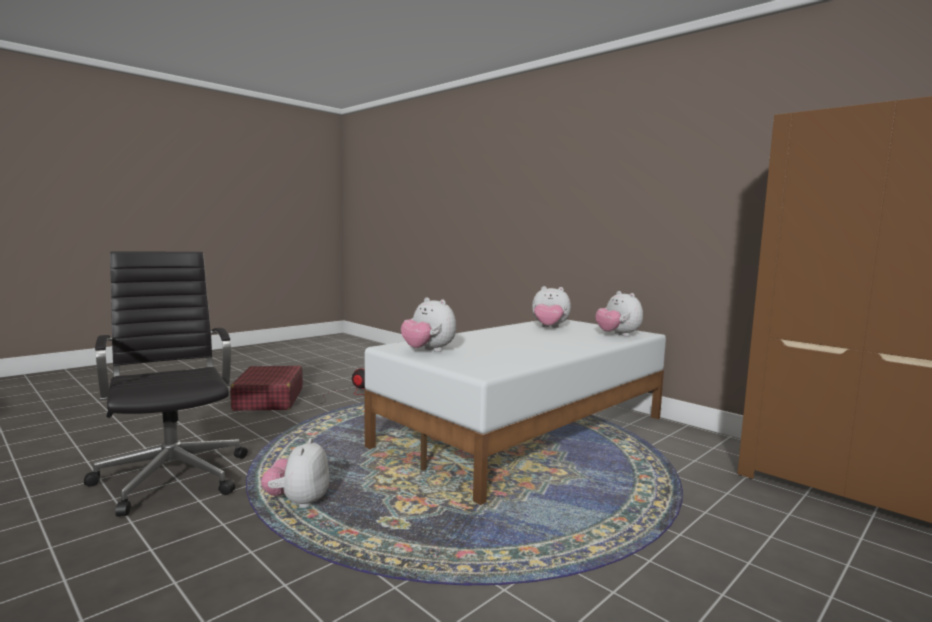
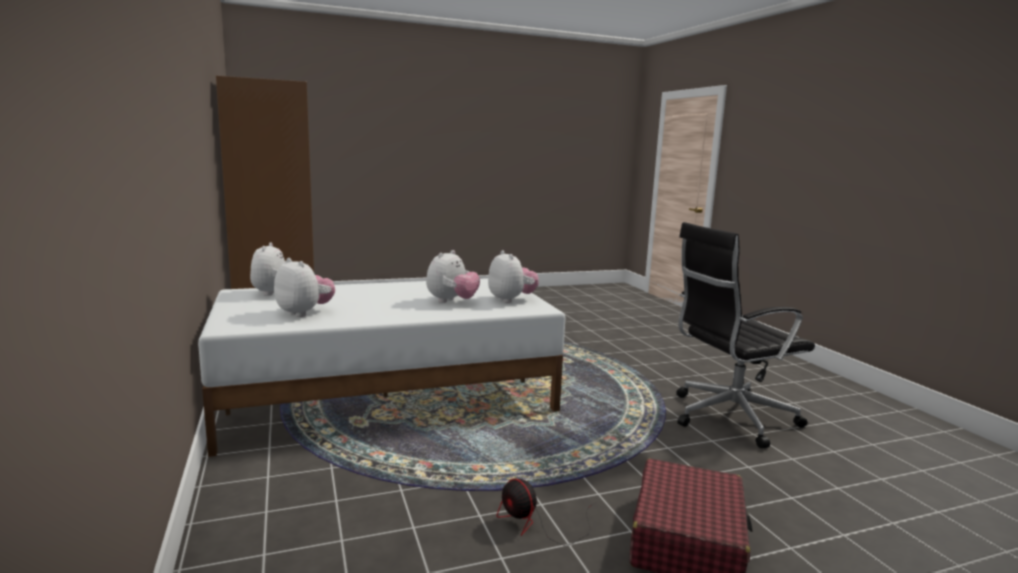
camera: 155 degrees left, 5 degrees up
(173, 476) = (728, 417): black office chair -> black office chair turned 75 degrees clockwise
(298, 502) = (620, 380): plush toy -> plush toy (452, 301)

